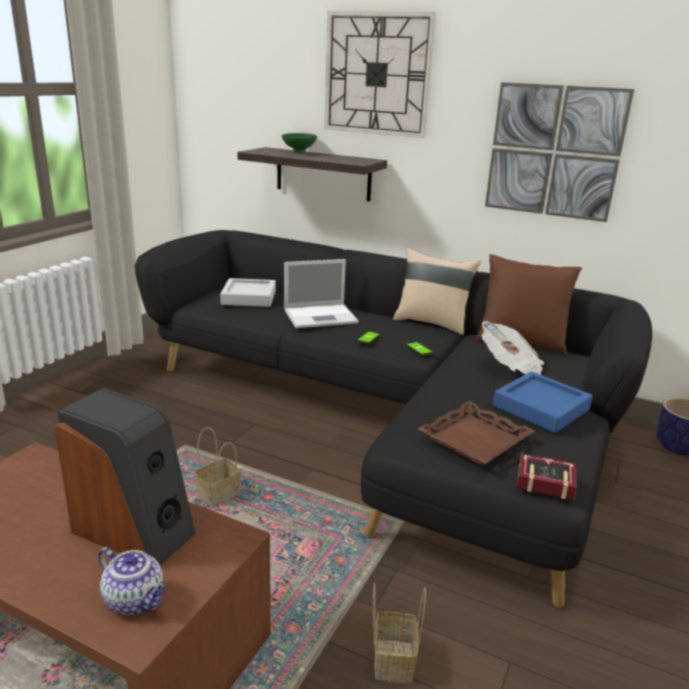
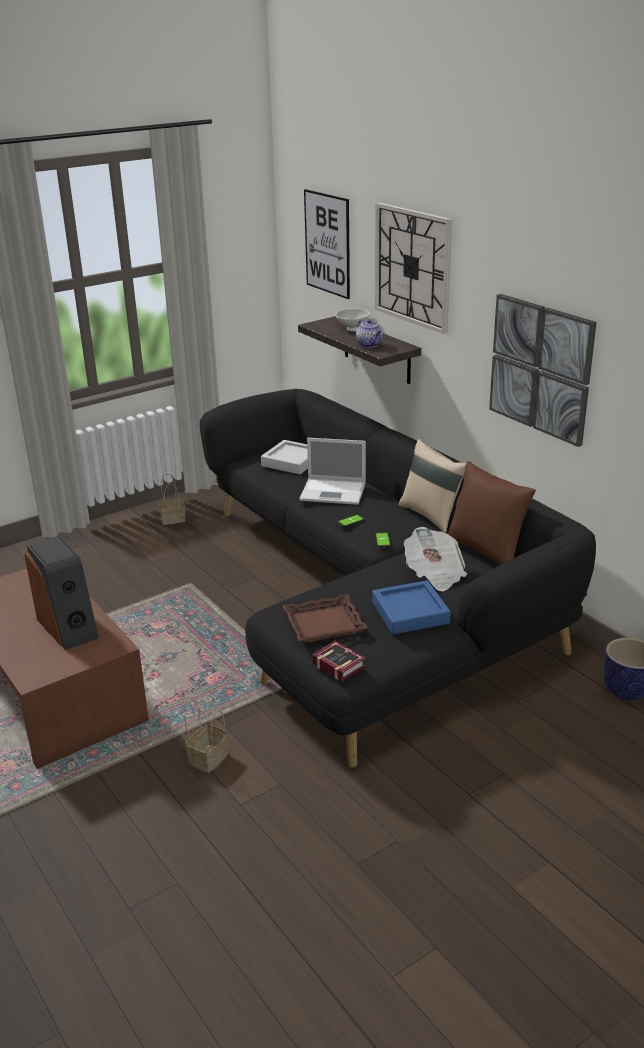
camera: 30 degrees right, 5 degrees up
(136, 600) = (43, 663): teapot -> teapot (370, 345)
(218, 495) = (185, 626): basket -> basket (172, 519)
(252, 70) = (327, 243): none -> picture
(300, 152) = (353, 329): green bowl -> white bowl

